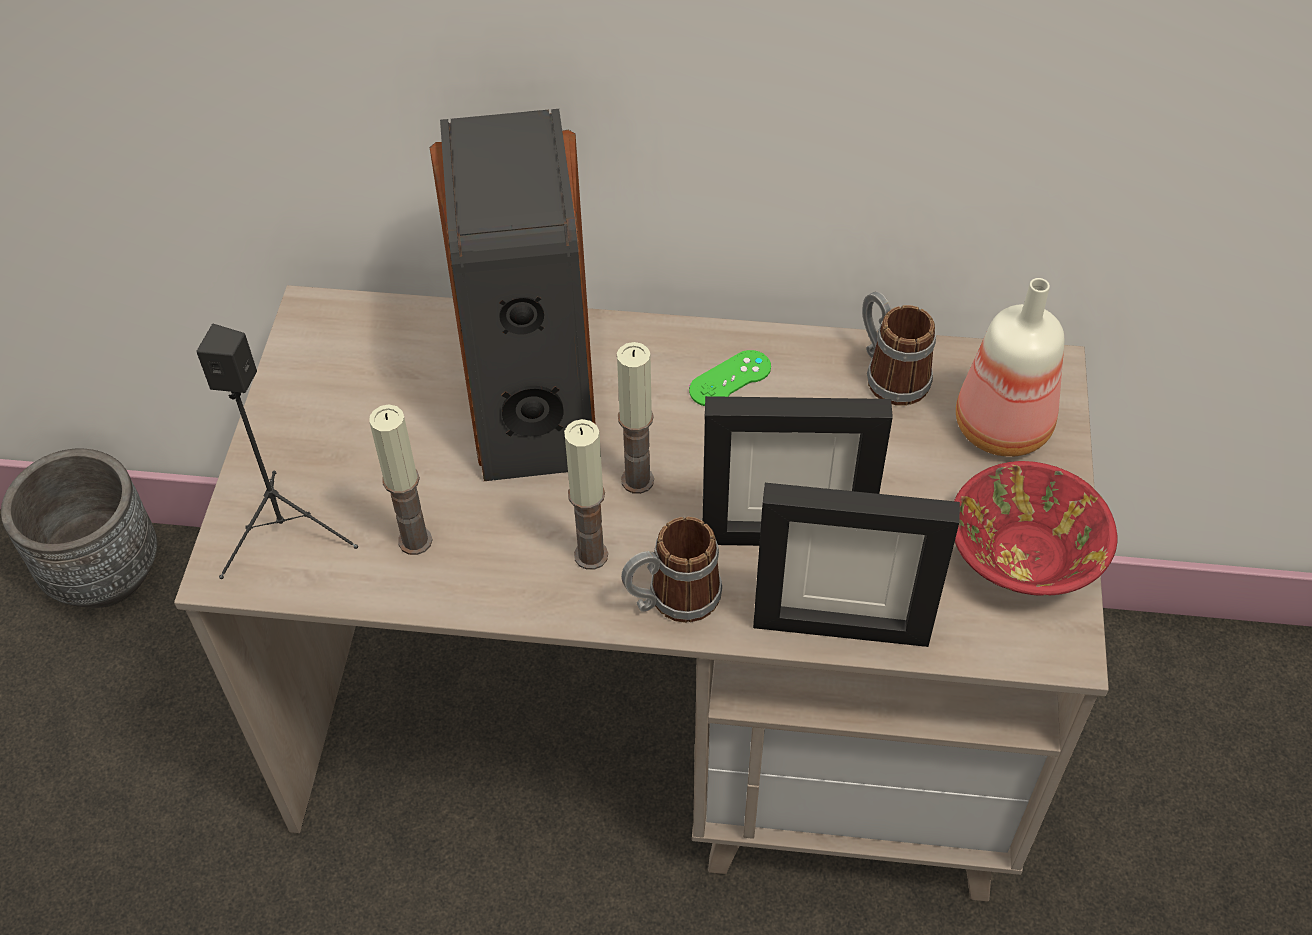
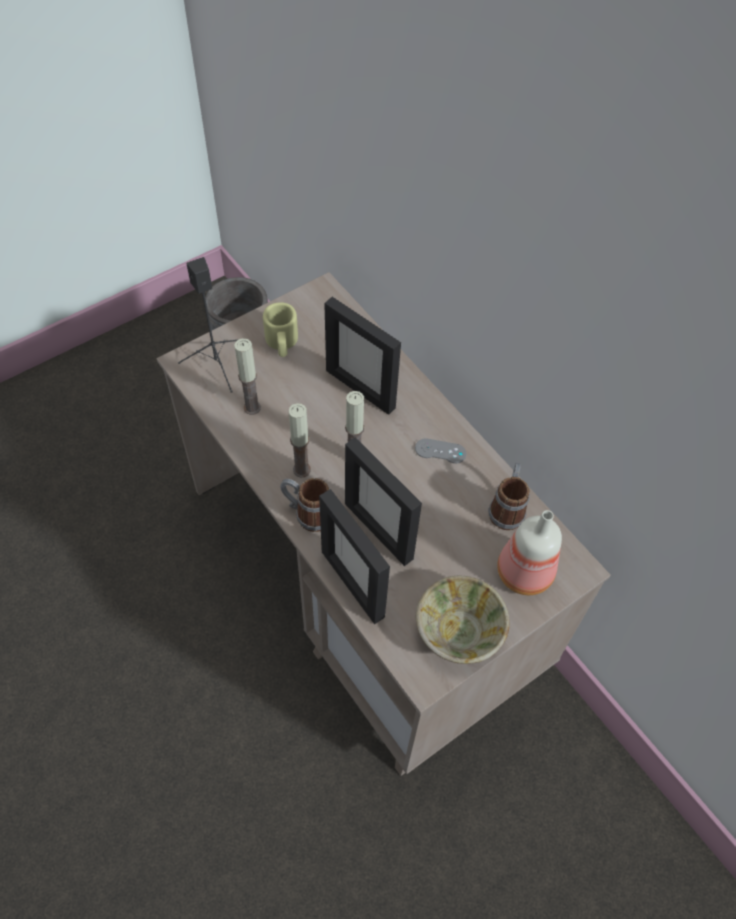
camera: 45 degrees right, 5 degrees up
(343, 425) = (282, 342): none -> beige mug
(531, 389) = (361, 388): speaker -> picture frame
(730, 379) = (440, 451): green game controller -> grey game controller
(1023, 556) = (459, 629): red bowl -> beige bowl

